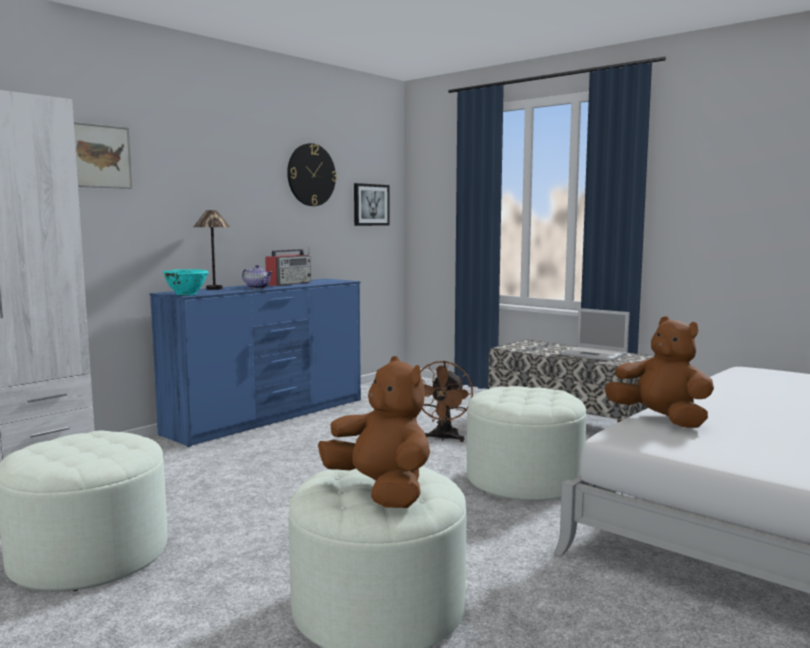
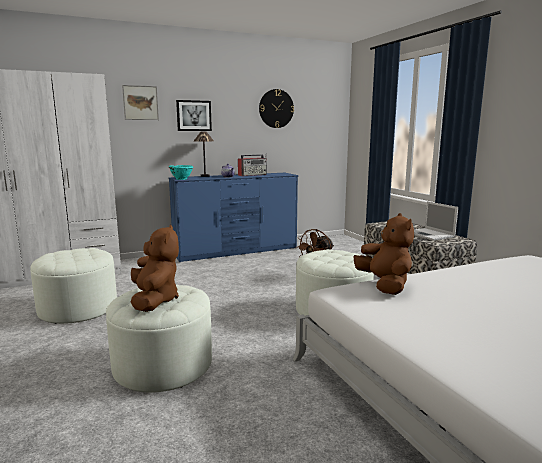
camera: 25 degrees right, 5 degrees up
(370, 205) = (321, 126): picture -> picture (194, 115)

